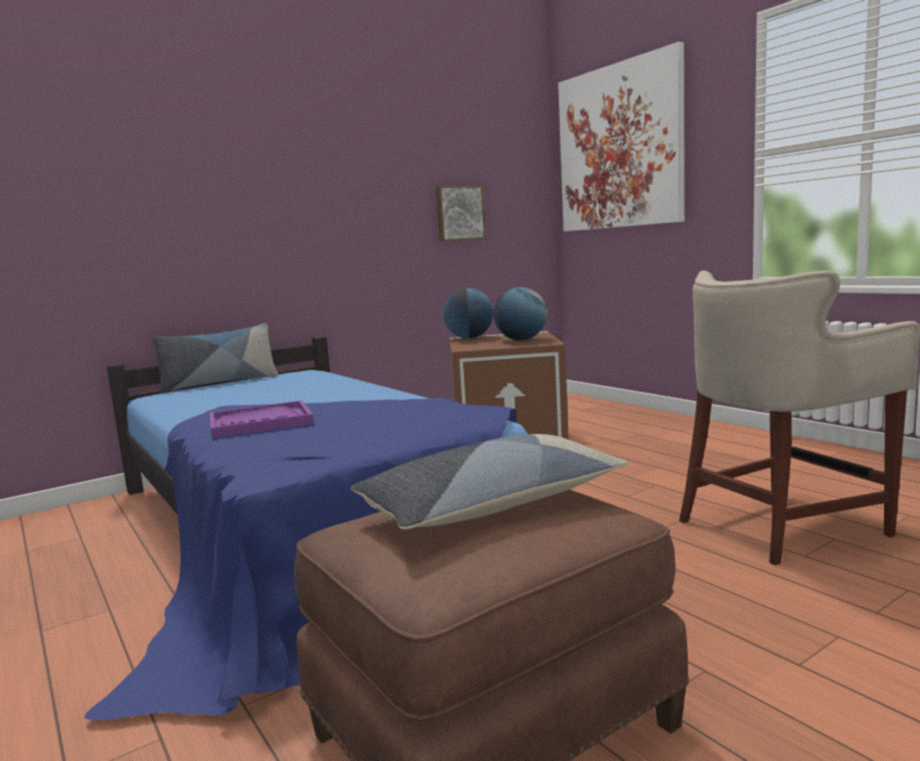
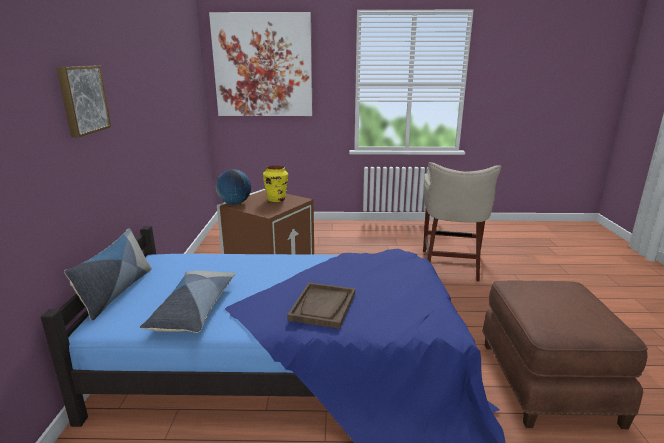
camera: 55 degrees left, 10 degrees up
(260, 422) = (323, 306): purple tray -> brown tray
(459, 213) = (179, 109): picture -> picture (82, 99)
(491, 504) = (545, 297): pillow -> pillow (193, 309)
(521, 340) = (276, 199): globe -> yellow vase

